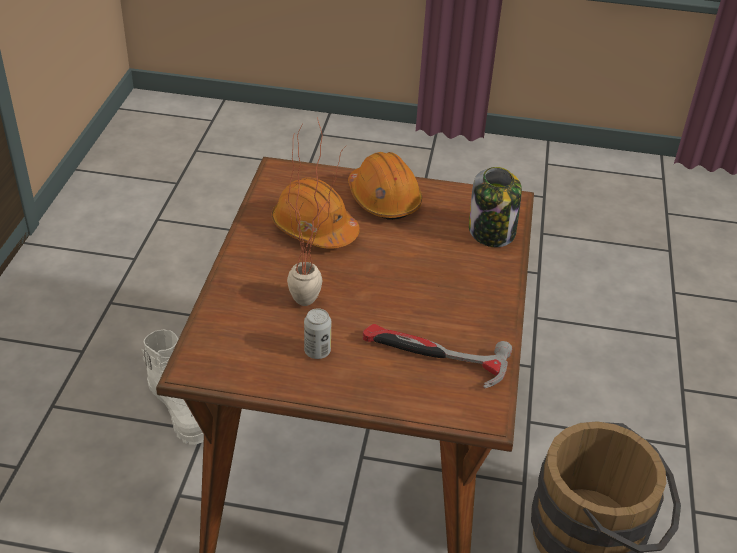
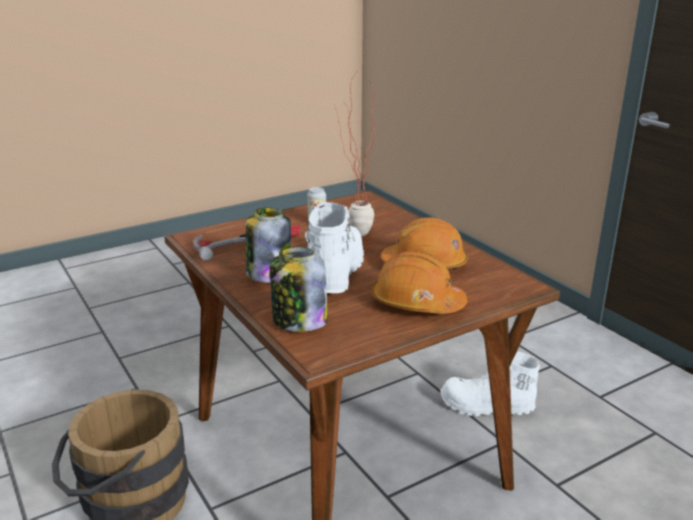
camera: 140 degrees right, 15 degrees down
(403, 263) = (335, 273): none -> white boot
(462, 297) = (268, 274): none -> jar

